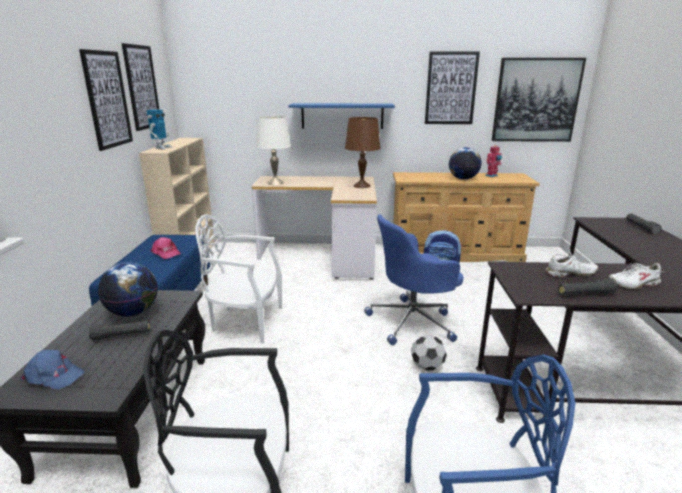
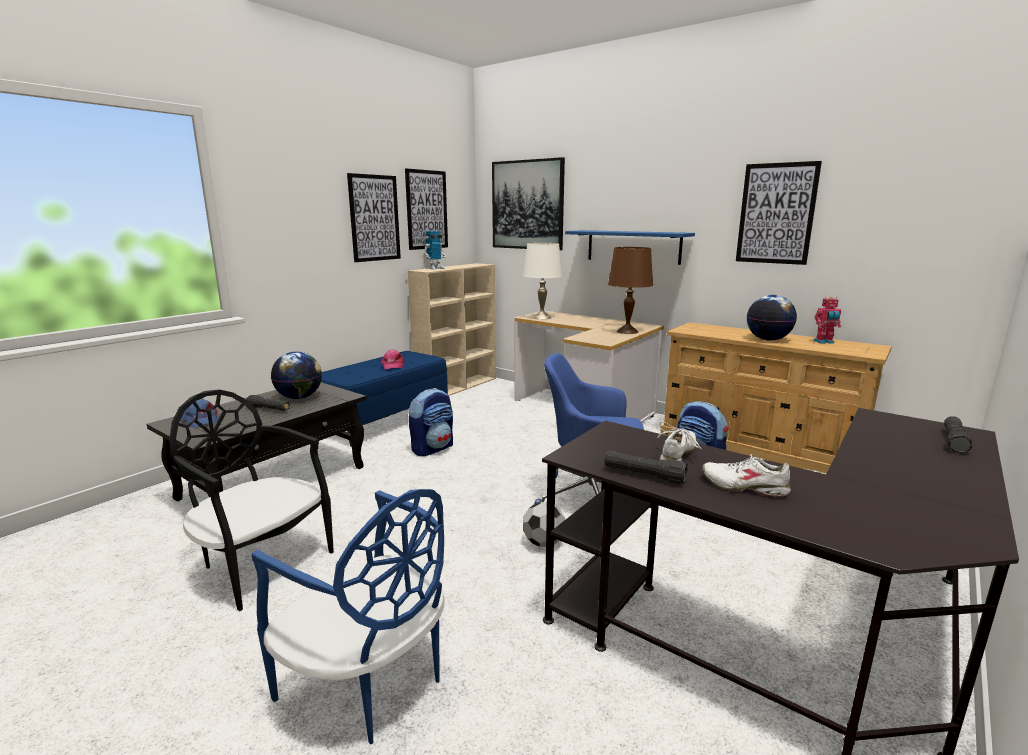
camera: 35 degrees right, 5 degrees down
(245, 322) = (433, 448): white chair -> backpack
(536, 100) = (920, 232): picture -> picture (527, 205)
(570, 274) = (678, 455): white shoe -> white shoe turned 90 degrees counterclockwise

